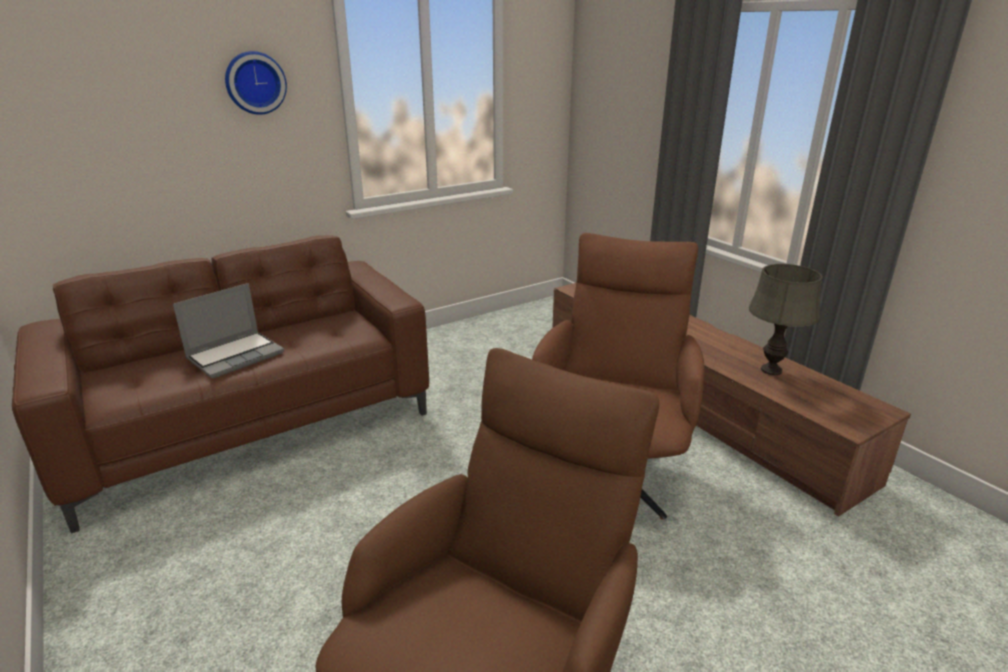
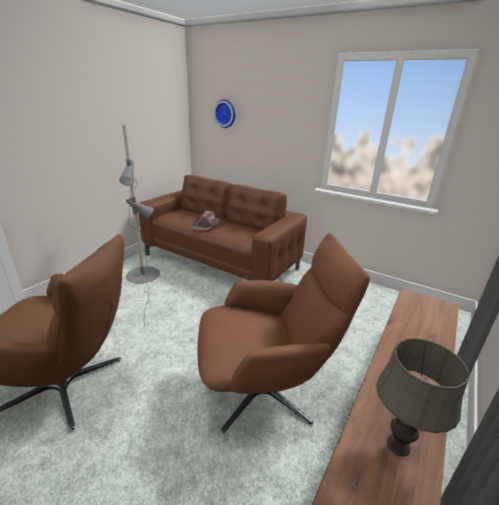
camera: 65 degrees right, 0 degrees up
(195, 551) = (143, 278): none -> grey floor lamp
(236, 355) = (208, 224): laptop -> brown hat
(255, 83) = (287, 110): wall clock -> wall clock (226, 113)

